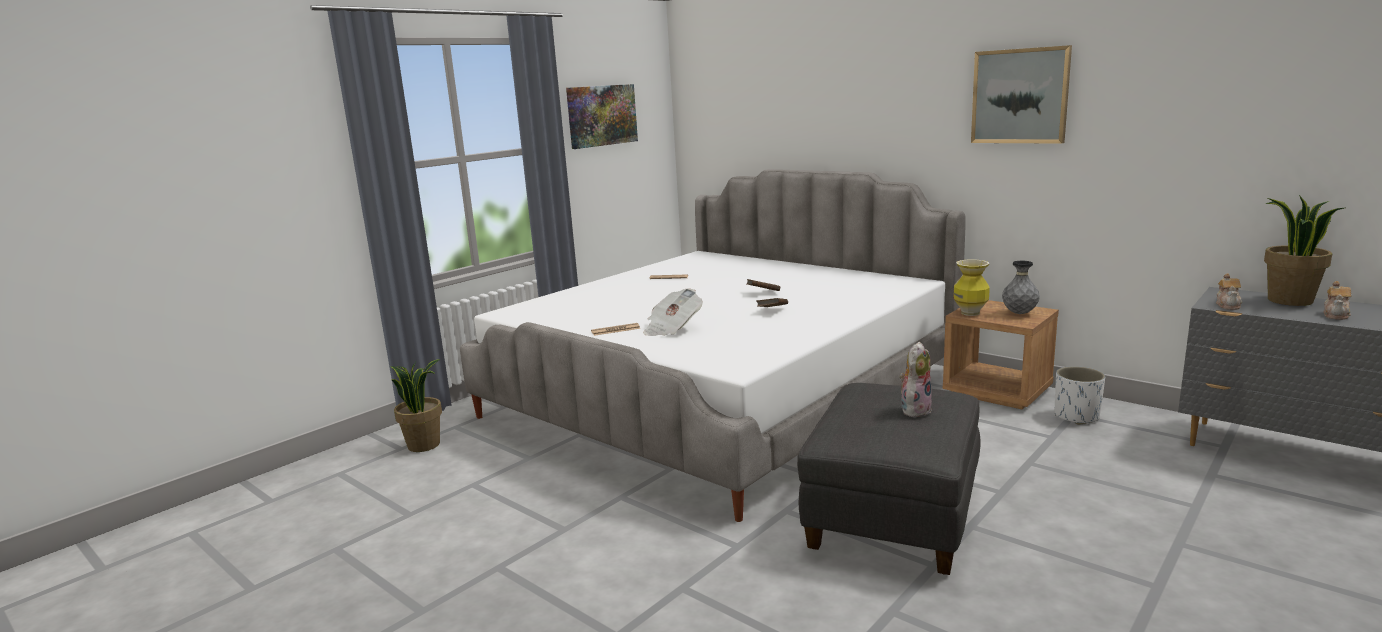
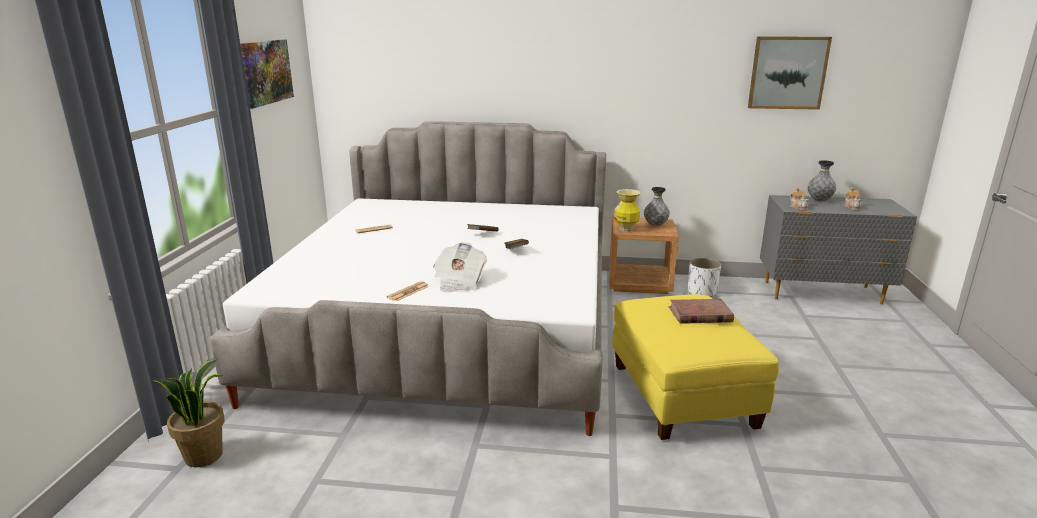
camera: 35 degrees left, 5 degrees up
(893, 517) = (683, 397): grey ottoman -> yellow ottoman
(914, 409) = (700, 315): plush toy -> brown book
(1020, 96) = (646, 65): picture -> picture (787, 73)
(1289, 301) = (819, 200): potted plant -> grey vase

